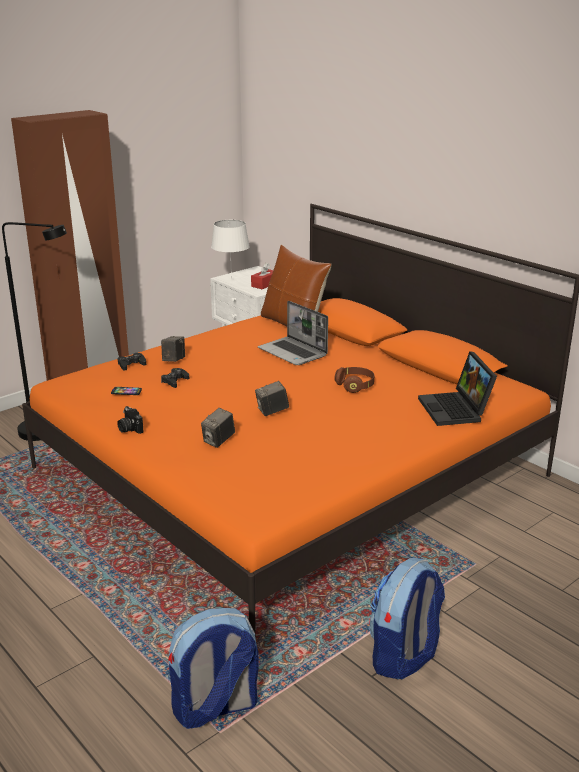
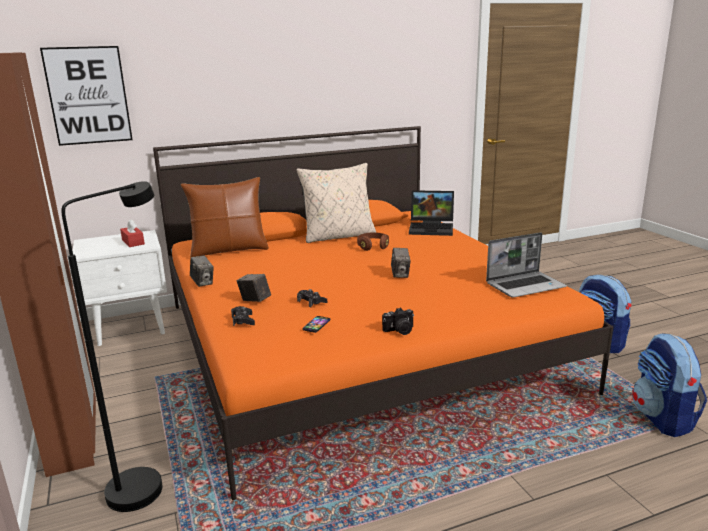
camera: 70 degrees left, 5 degrees down
(218, 441) = (444, 297): camera -> camera (203, 283)
(231, 280) = (95, 252): white table lamp -> none
(282, 142) = (88, 96): none -> picture
(293, 352) = (290, 256): laptop -> laptop (525, 285)
(377, 363) = (338, 236): none -> beige pillow

